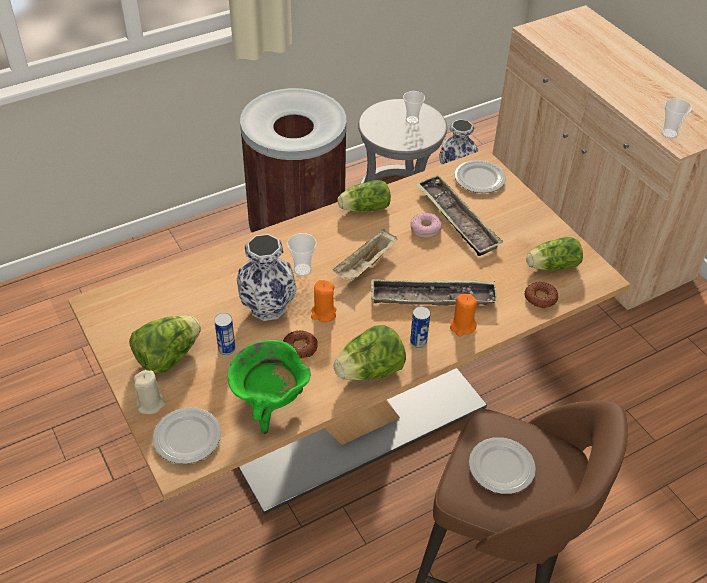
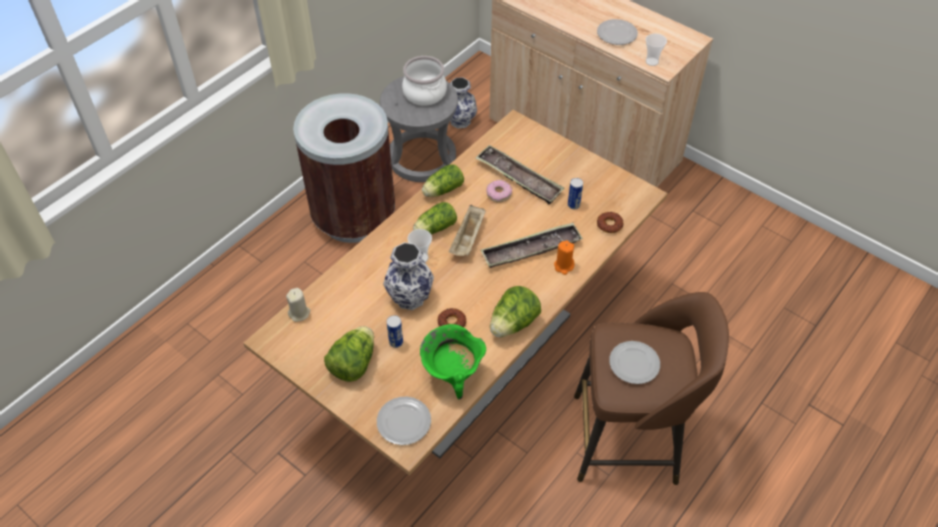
camera: 20 degrees left, 5 degrees up
(151, 404) = (361, 405): beige candle -> beige candle (299, 313)
(323, 313) = (455, 289): orange candle -> none
(412, 120) = (425, 93): cup -> cooking pot
(418, 342) = (537, 289): can -> can (573, 205)
(479, 179) = (520, 138): plate -> plate (616, 34)
(551, 266) = (605, 196): lettuce -> lettuce (434, 229)

